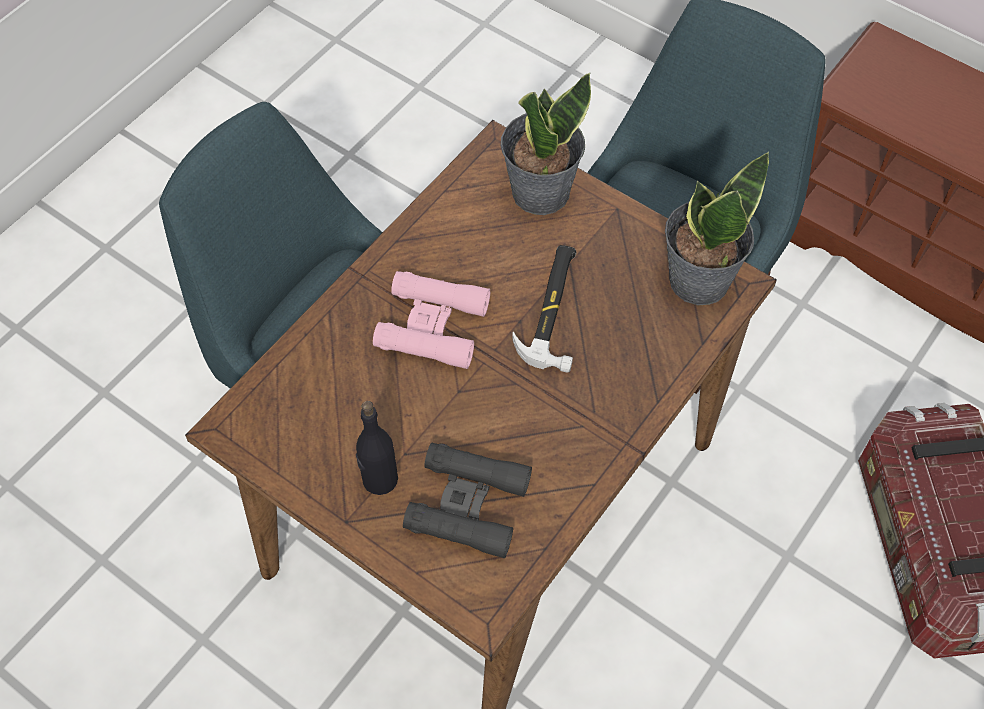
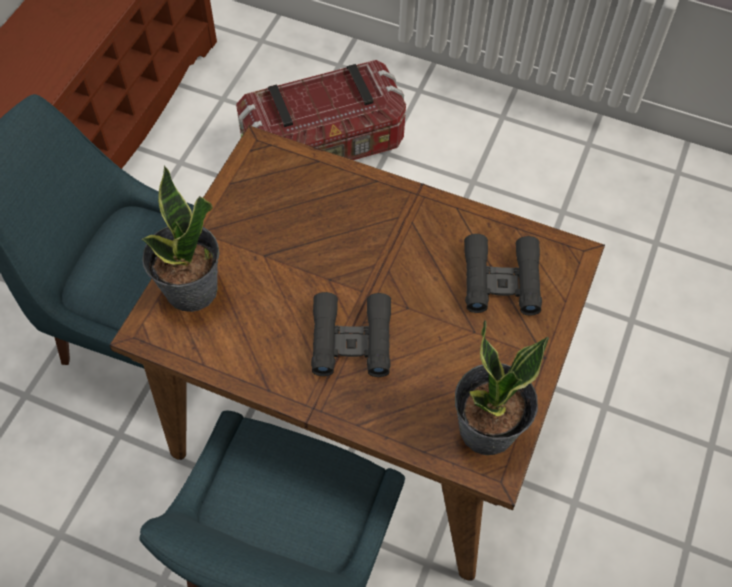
camera: 105 degrees left, 0 degrees up
(379, 479) = (502, 343): black bottle -> none
(432, 326) = (351, 340): pink binoculars -> black binoculars
(553, 309) = (312, 258): hammer -> none
(697, 279) = (261, 170): potted plant -> potted plant (487, 430)

